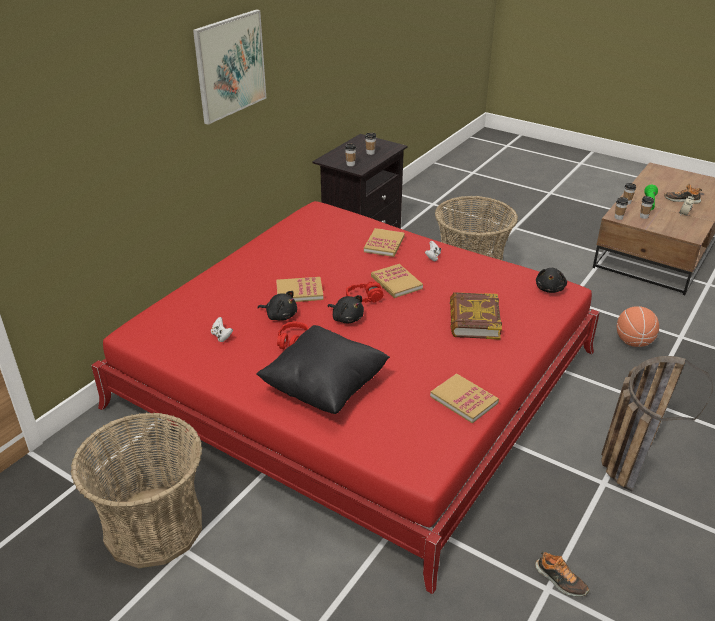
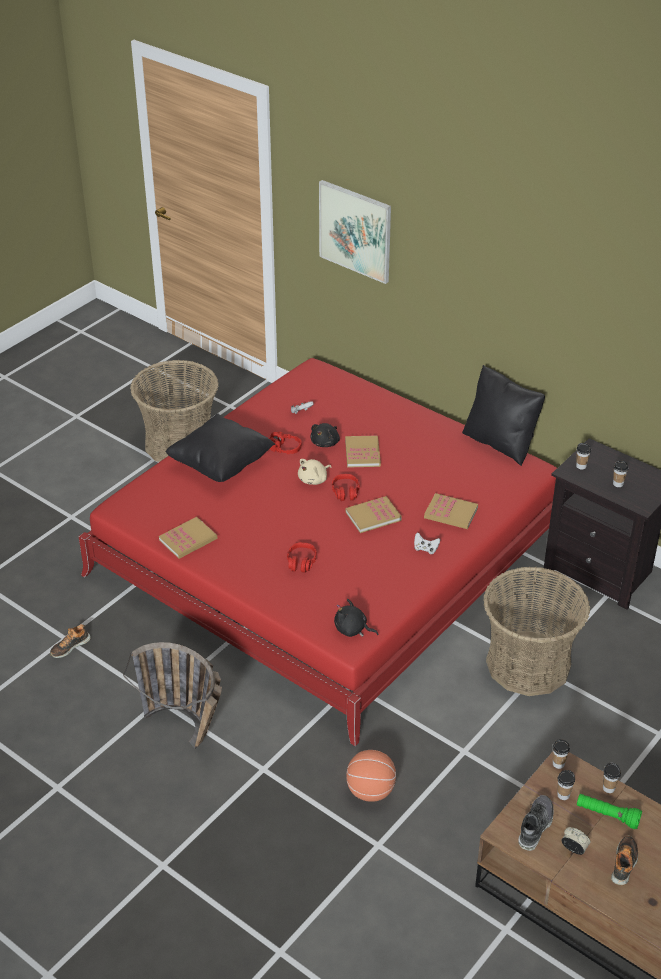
camera: 95 degrees right, 5 degrees up
(230, 66) = (502, 271): picture -> picture (355, 231)
(282, 222) = (500, 443): none -> black pillow
(346, 318) = (314, 479): black plush toy -> beige plush toy
(474, 320) = (301, 562): book -> red headphones
(677, 226) = (535, 826): none -> shoe

